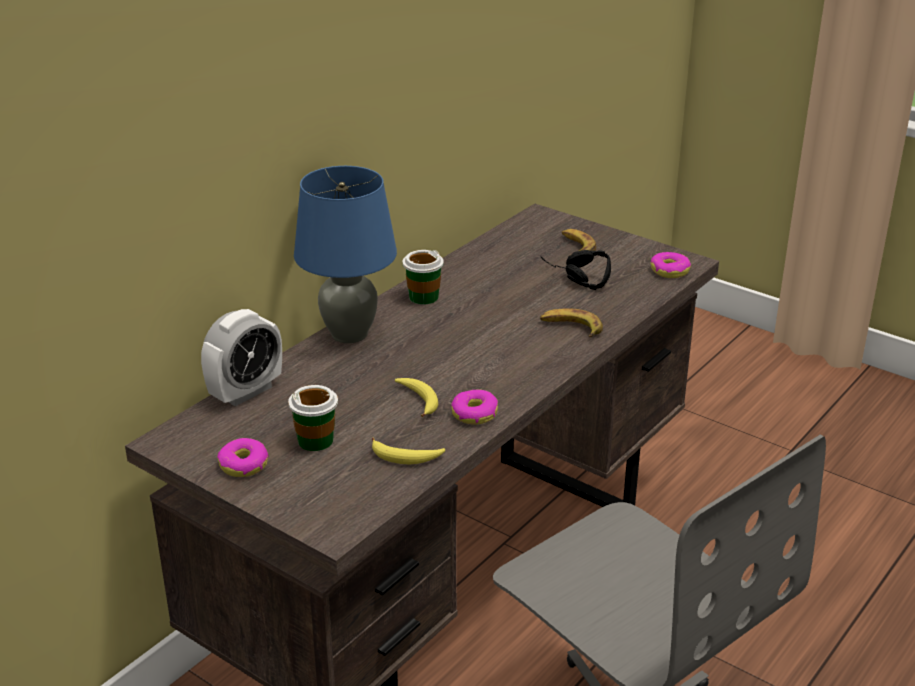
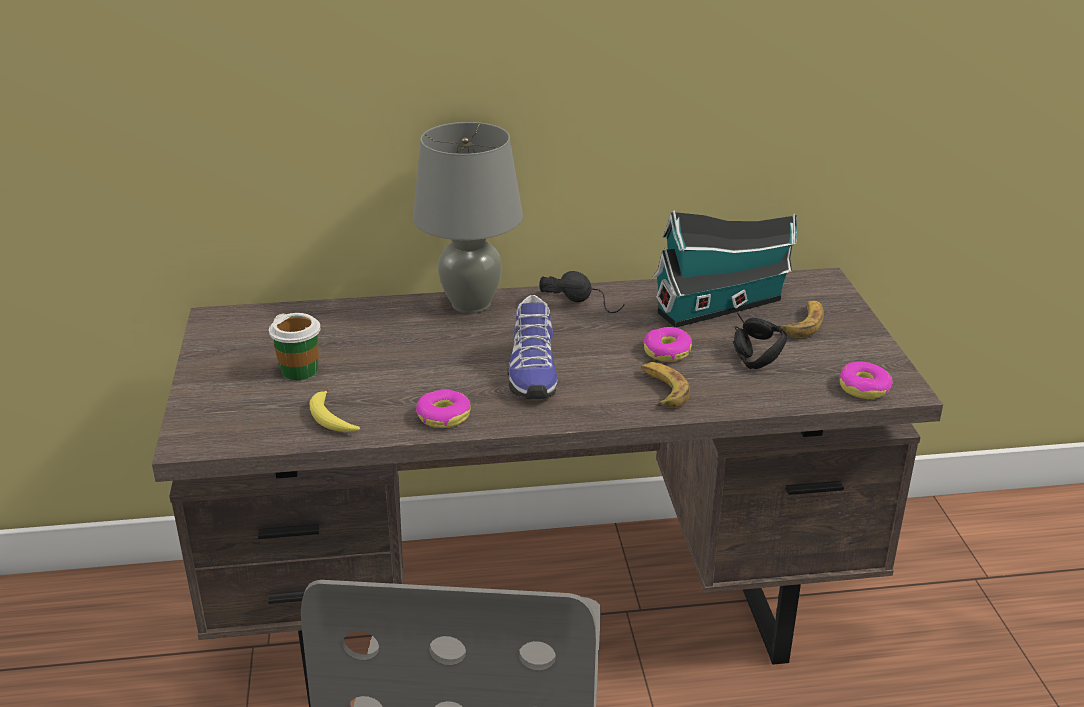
camera: 45 degrees right, 0 degrees up
(243, 465) = (226, 361): donut -> donut (666, 352)
(246, 392) = (323, 310): alarm clock -> none
(349, 334) = (471, 304): blue table lamp -> grey table lamp
(418, 400) = (423, 382): banana -> none
(423, 297) = (582, 303): cup -> black headphones
(476, 358) = (531, 373): none -> shoe
(512, 258) = (724, 305): none -> toy house

